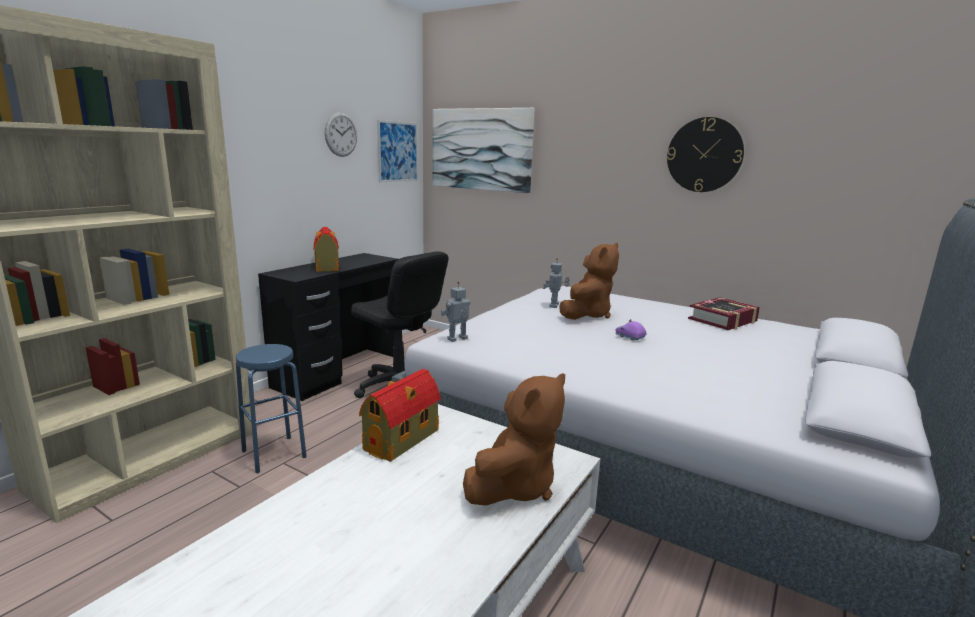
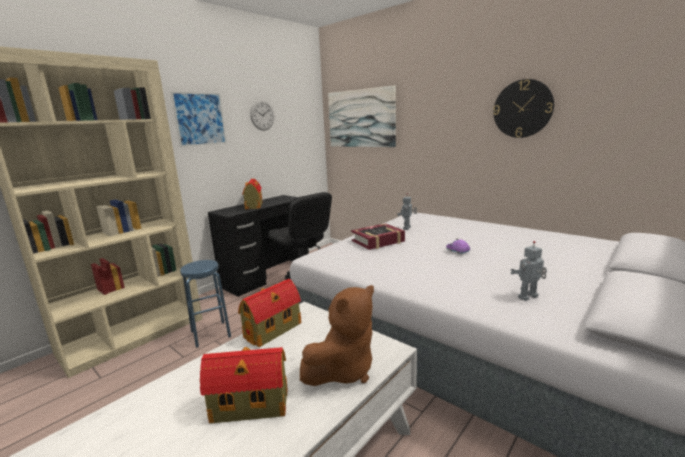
camera: 10 degrees right, 0 degrees up
(398, 152) = (305, 124): picture -> picture (200, 119)
(408, 533) = (252, 406): none -> toy house
(458, 339) = (327, 255): toy robot -> toy robot (528, 297)
(586, 314) = (429, 234): brown plush toy -> none
(723, 320) = (538, 236): book -> book (378, 241)

